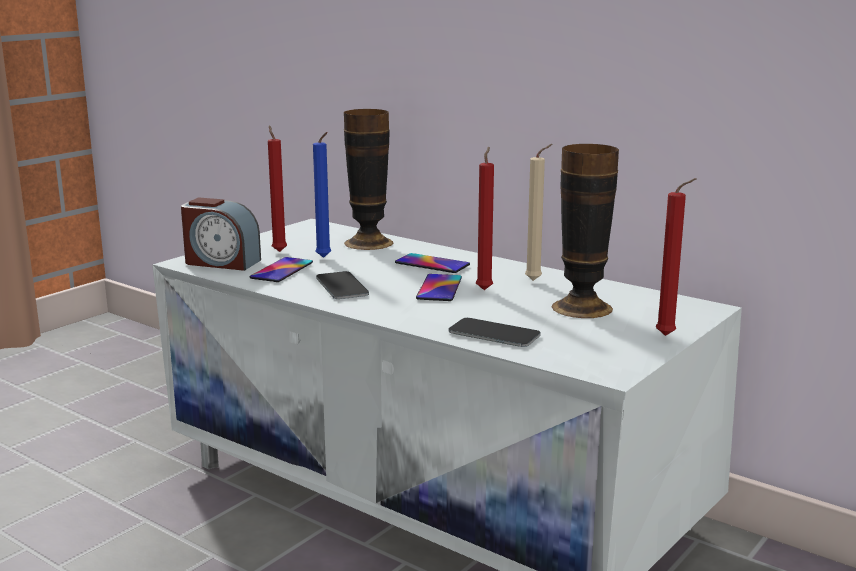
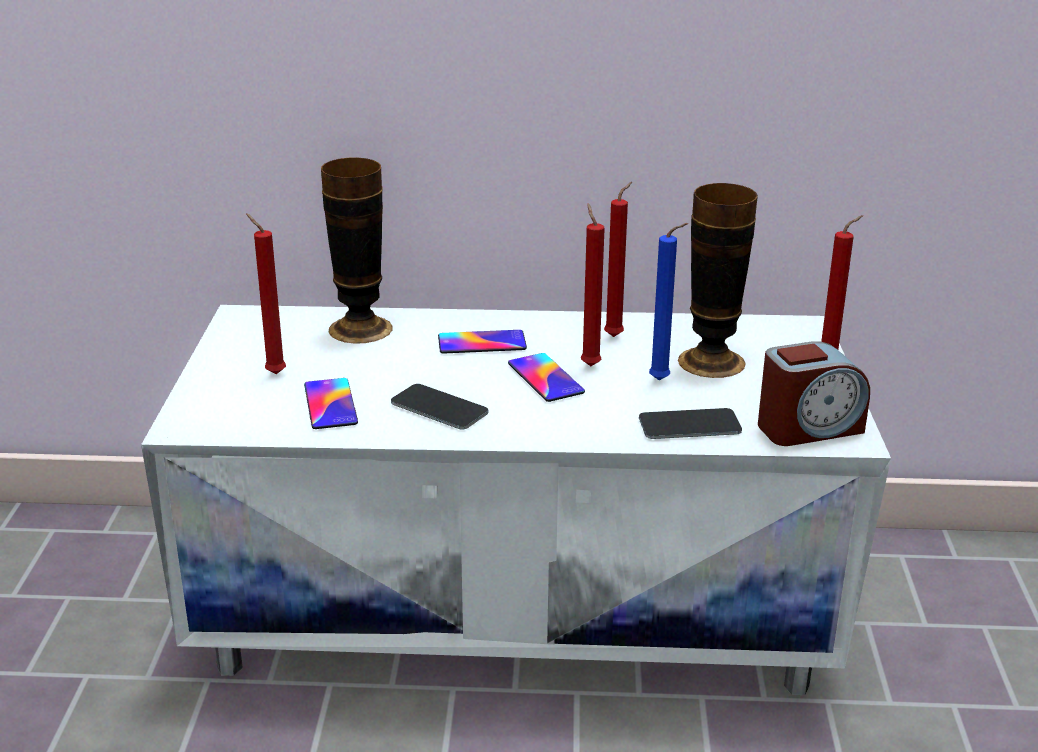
camera: 35 degrees left, 10 degrees up
(221, 262) = (233, 413): alarm clock -> alarm clock (809, 428)
(325, 258) = (348, 368): blue candle -> blue candle (662, 381)
(536, 280) = (616, 336): beige candle -> red candle

